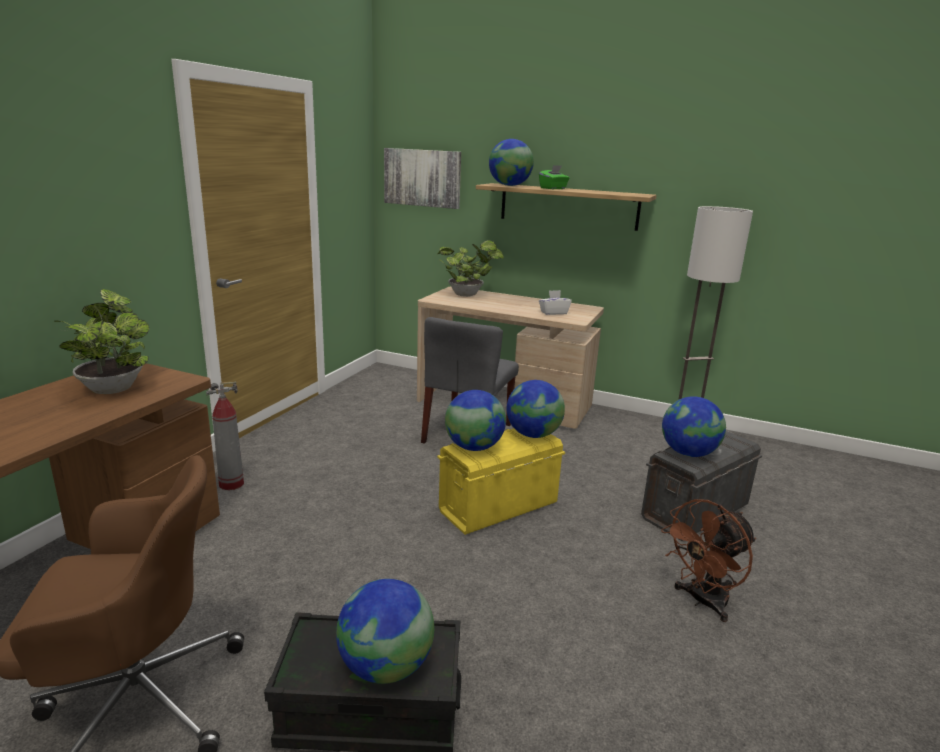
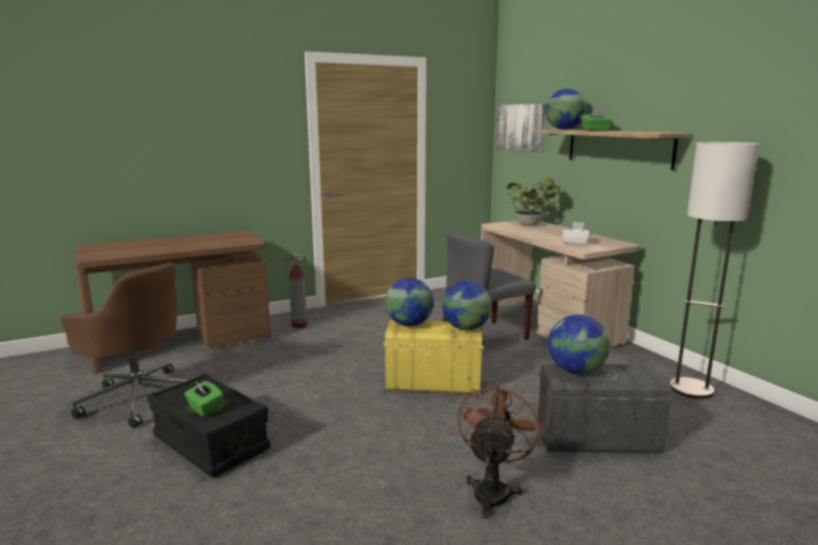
camera: 40 degrees right, 5 degrees down
(113, 387) = (217, 240): potted plant -> none
(386, 667) = (204, 409): globe -> green tissue box
(702, 601) = (493, 490): brown fan -> brown fan turned 105 degrees clockwise

